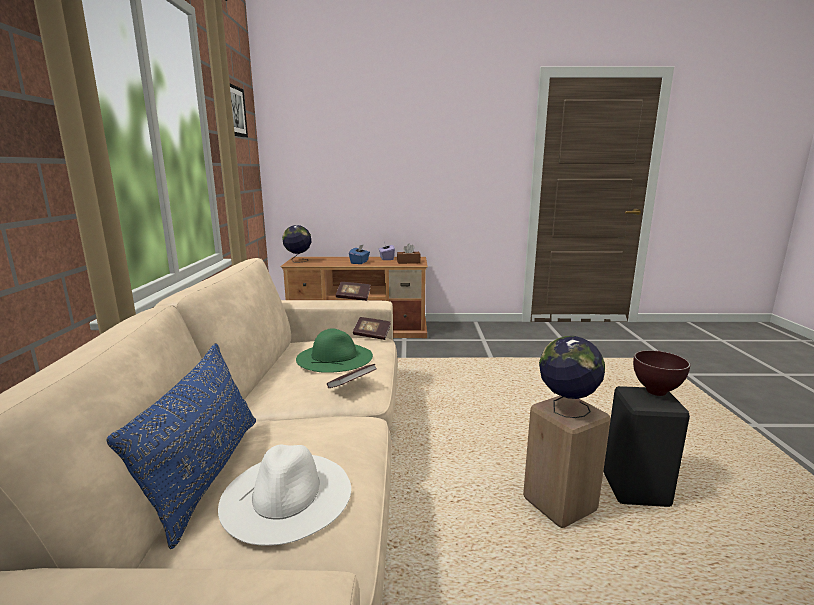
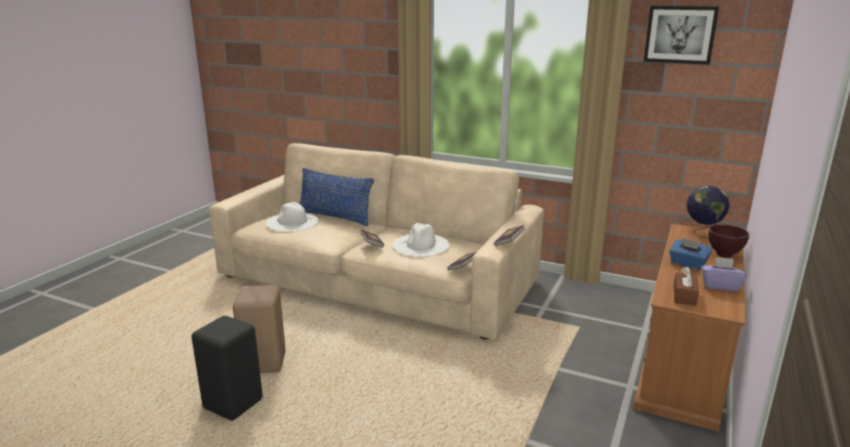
camera: 115 degrees right, 5 degrees up
(334, 357) = (421, 245): green hat -> white hat
(566, 410) = (256, 291): globe -> none
(656, 392) = (223, 334): brown bowl -> brown bowl (725, 256)

